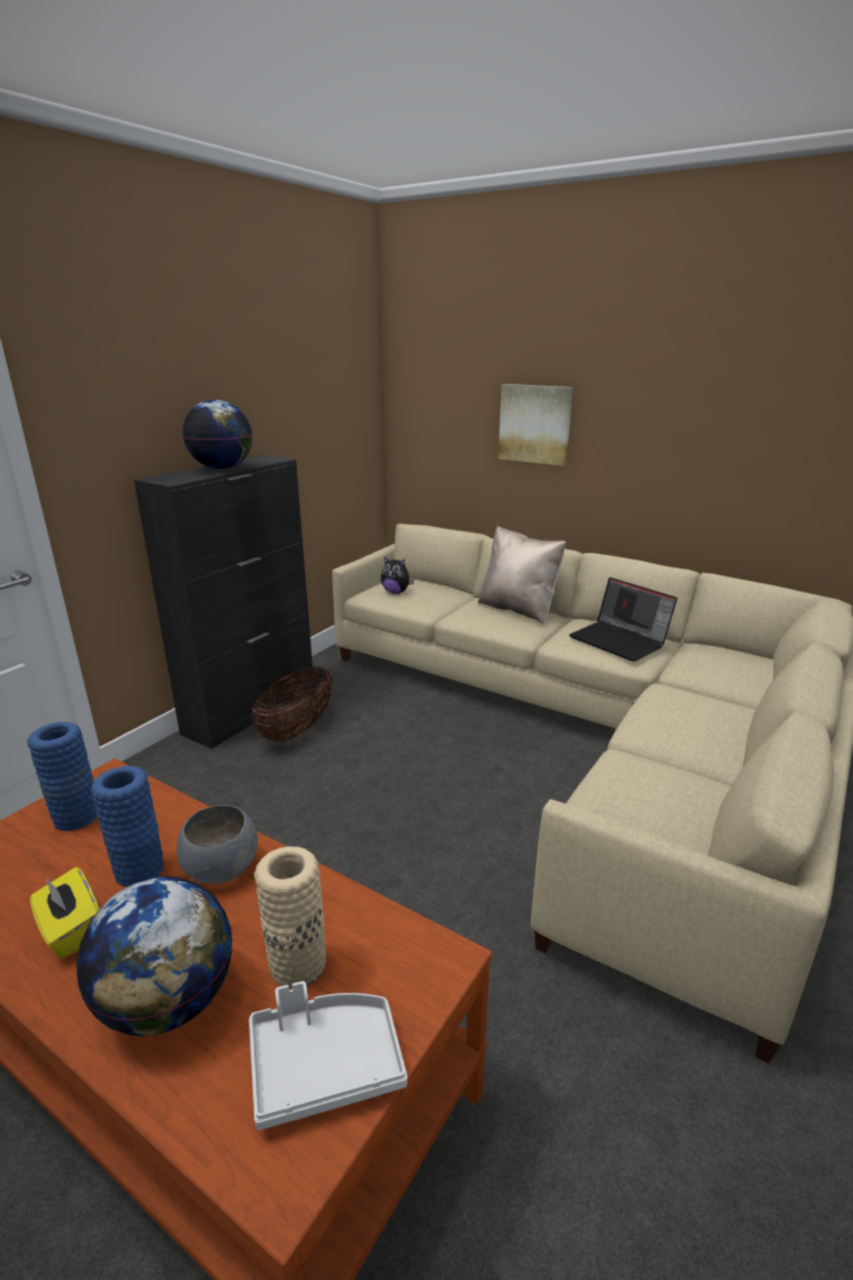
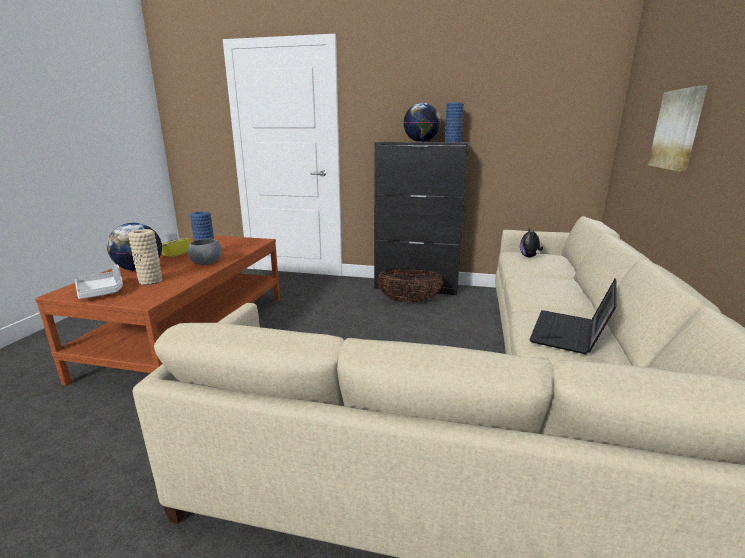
camera: 70 degrees right, 5 degrees down
(76, 817) = (235, 242): blue vase -> blue vase (452, 142)
(518, 609) = (570, 292): beige pillow -> none

